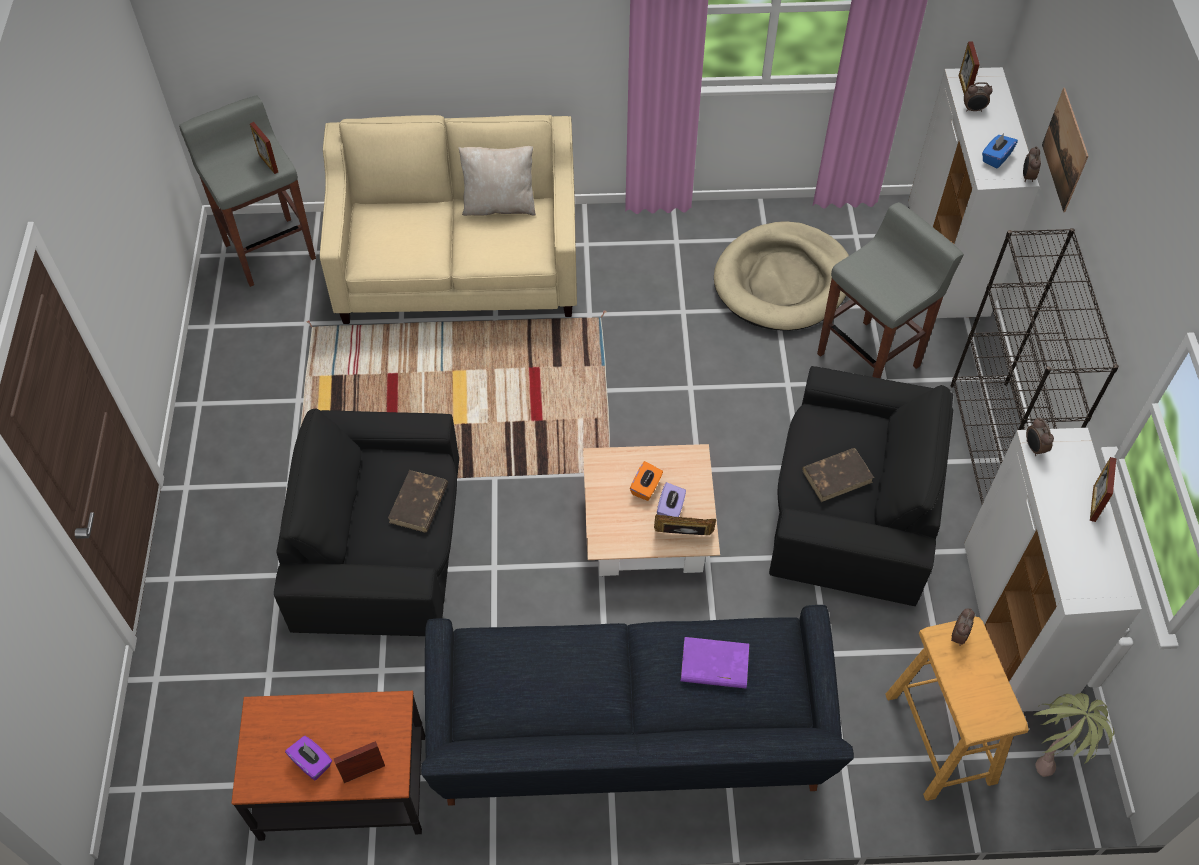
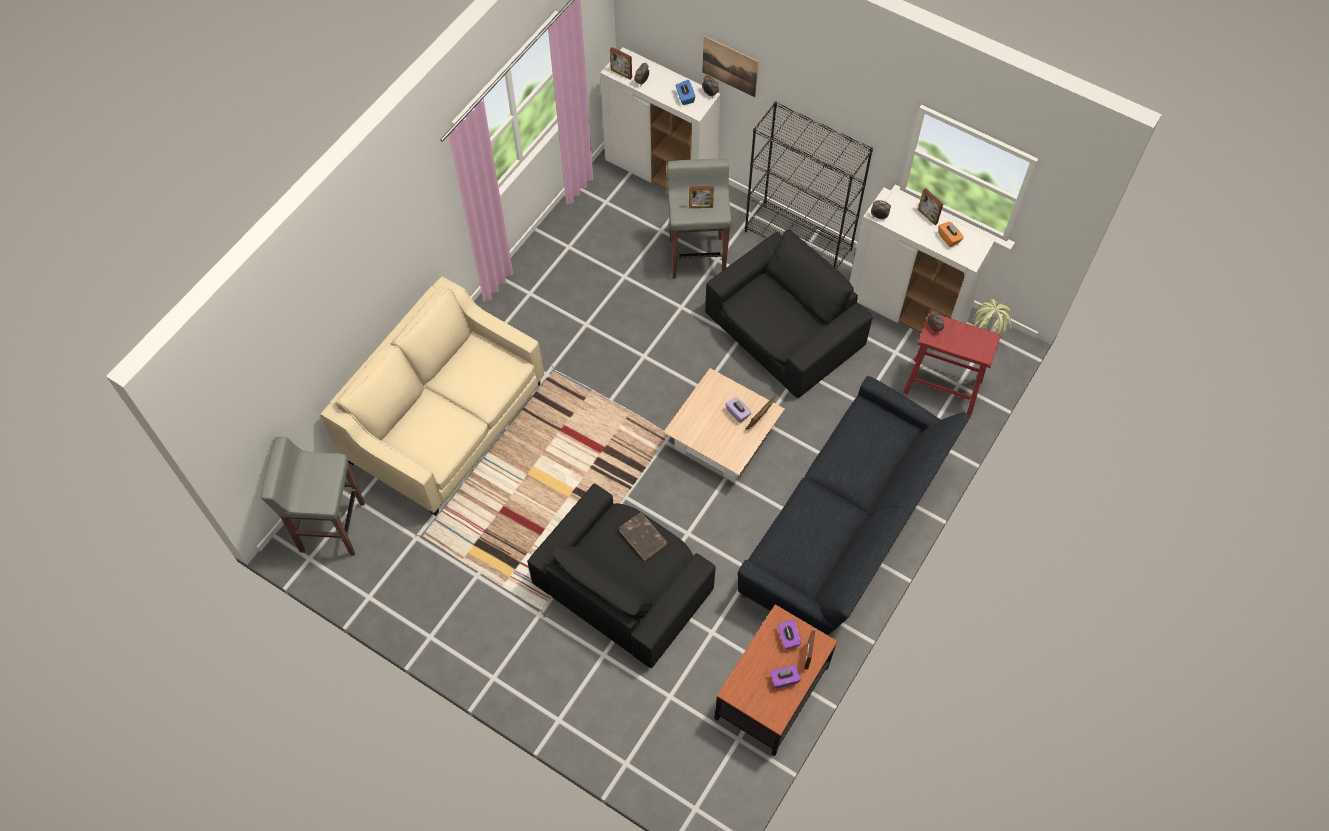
camera: 55 degrees left, 5 degrees up
(268, 163) = (326, 467): picture frame -> picture frame (700, 206)
(374, 733) = (788, 638): none -> purple tissue box
(499, 205) = (456, 362): beige pillow -> none
(646, 487) = (715, 416): orange tissue box -> orange tissue box (949, 238)
(713, 665) = (862, 449): purple book -> none
(782, 281) = (607, 260): beige dog bed -> none
(837, 476) = (784, 319): brown book -> none
(940, 738) = (943, 386): beige stool -> red stool

